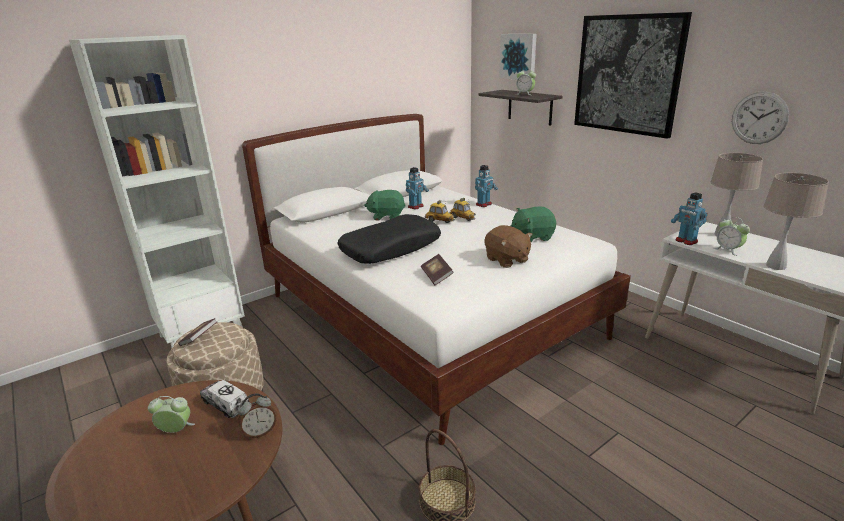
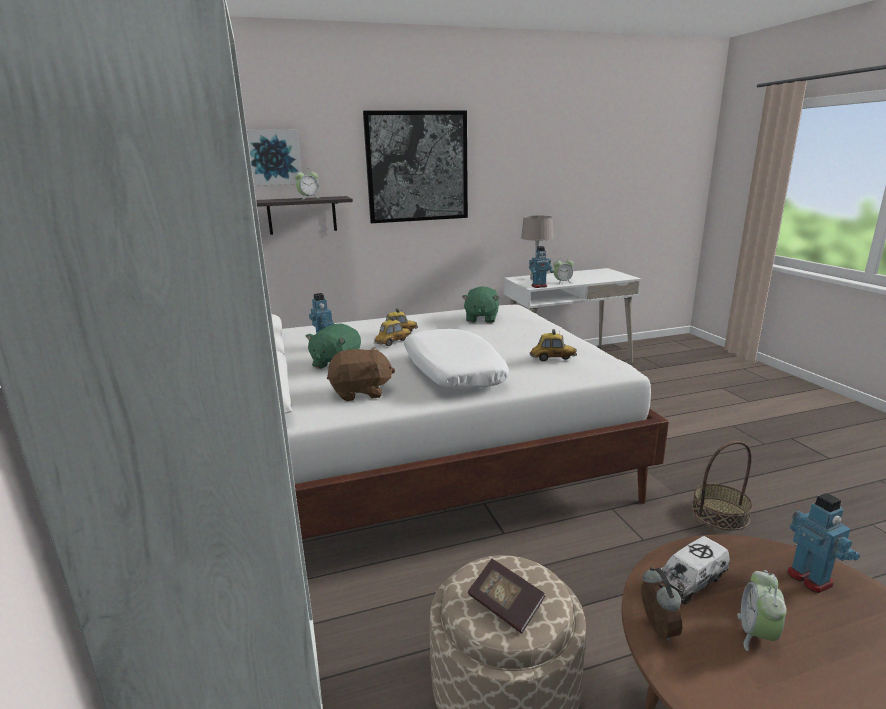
camera: 70 degrees left, 5 degrees down
(260, 432) = (747, 550): alarm clock -> alarm clock (656, 629)
(390, 248) = (452, 371): black pillow -> white pillow
(436, 276) = (552, 359): book -> toy car
(484, 204) = (369, 321): toy robot -> toy robot (810, 578)
(506, 260) = (527, 333): brown plush toy -> brown plush toy (361, 392)
(759, 118) = (525, 189): wall clock -> none
(776, 266) = (594, 280): beige table lamp -> none

